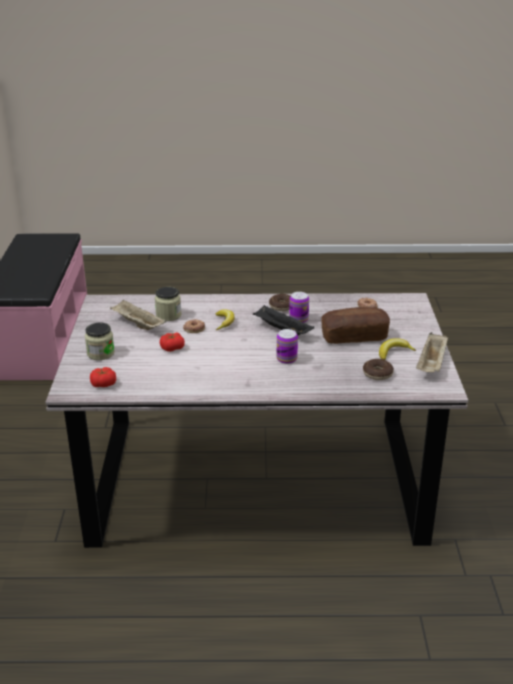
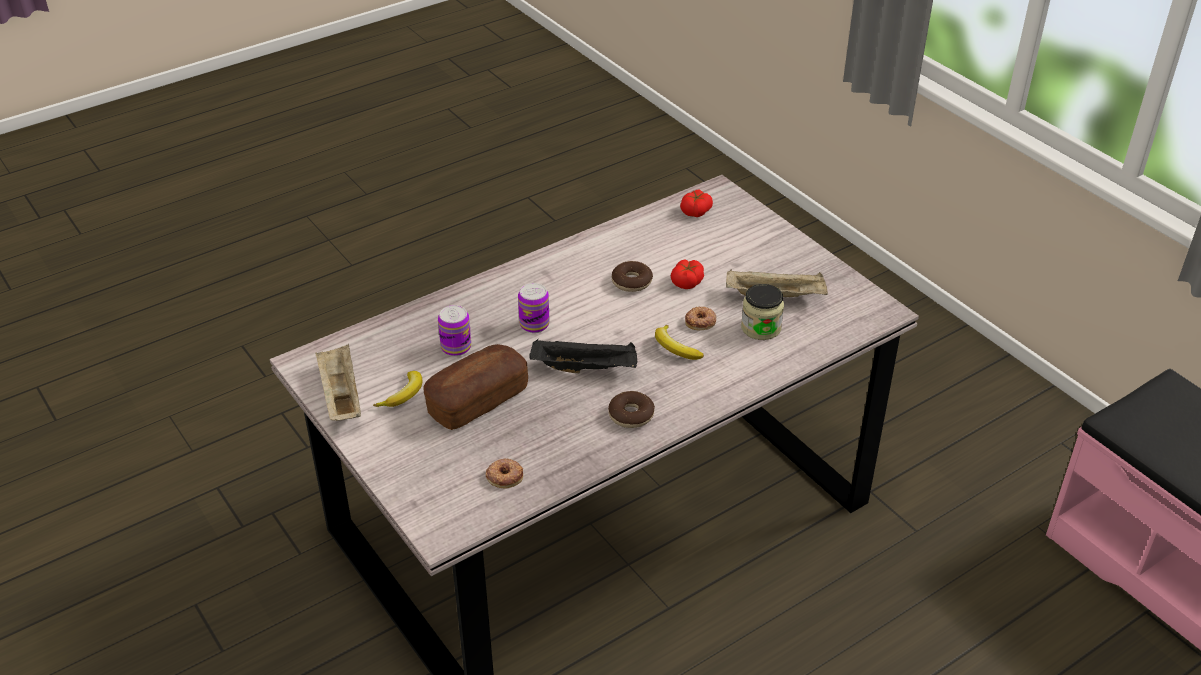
camera: 145 degrees right, 10 degrees up
(100, 353) = (754, 241): jar -> none
(298, 319) = (582, 399): can -> can (456, 347)
(377, 374) = (403, 350): donut -> donut (632, 282)

